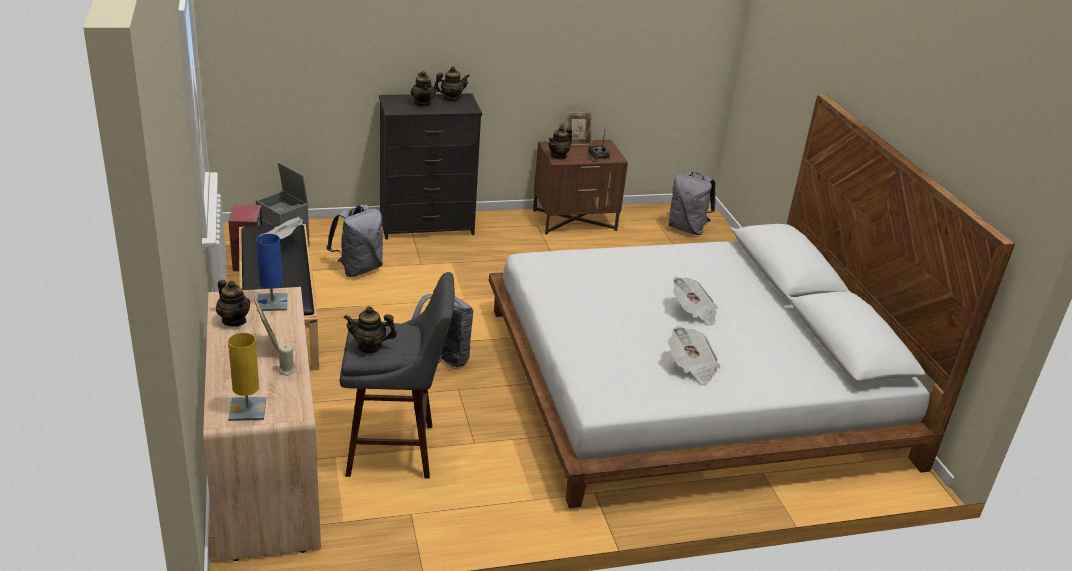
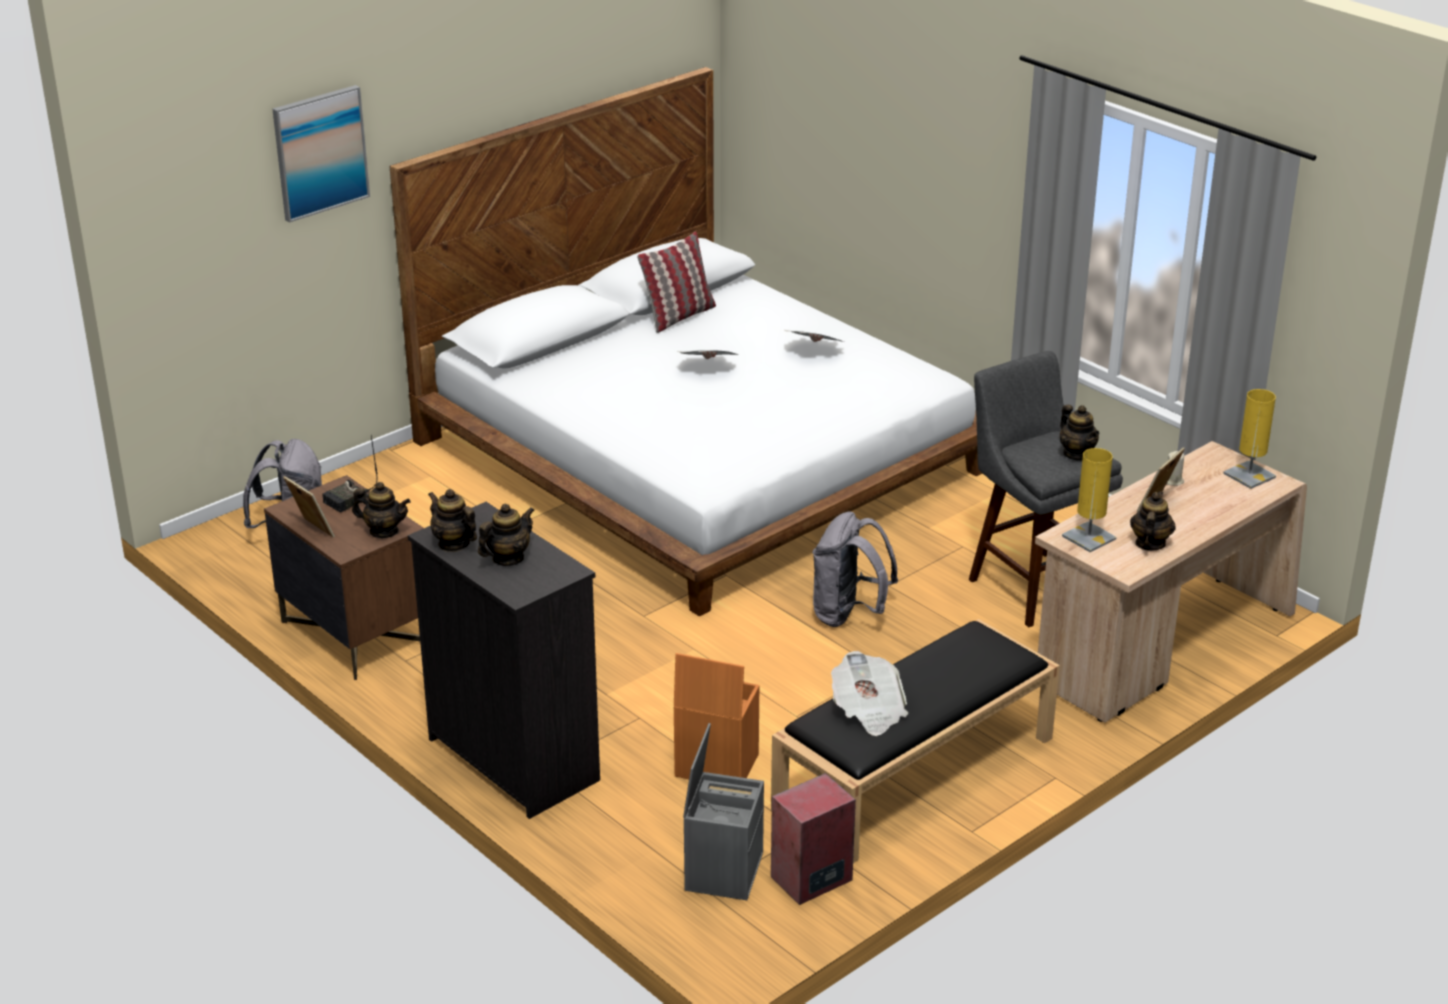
camera: 115 degrees left, 0 degrees up
(272, 302) = (1089, 538): blue table lamp -> yellow table lamp
(358, 269) = (714, 766): grey backpack -> orange storage box
(795, 333) = (678, 316): none -> pillow
(809, 53) = (320, 152): none -> picture

